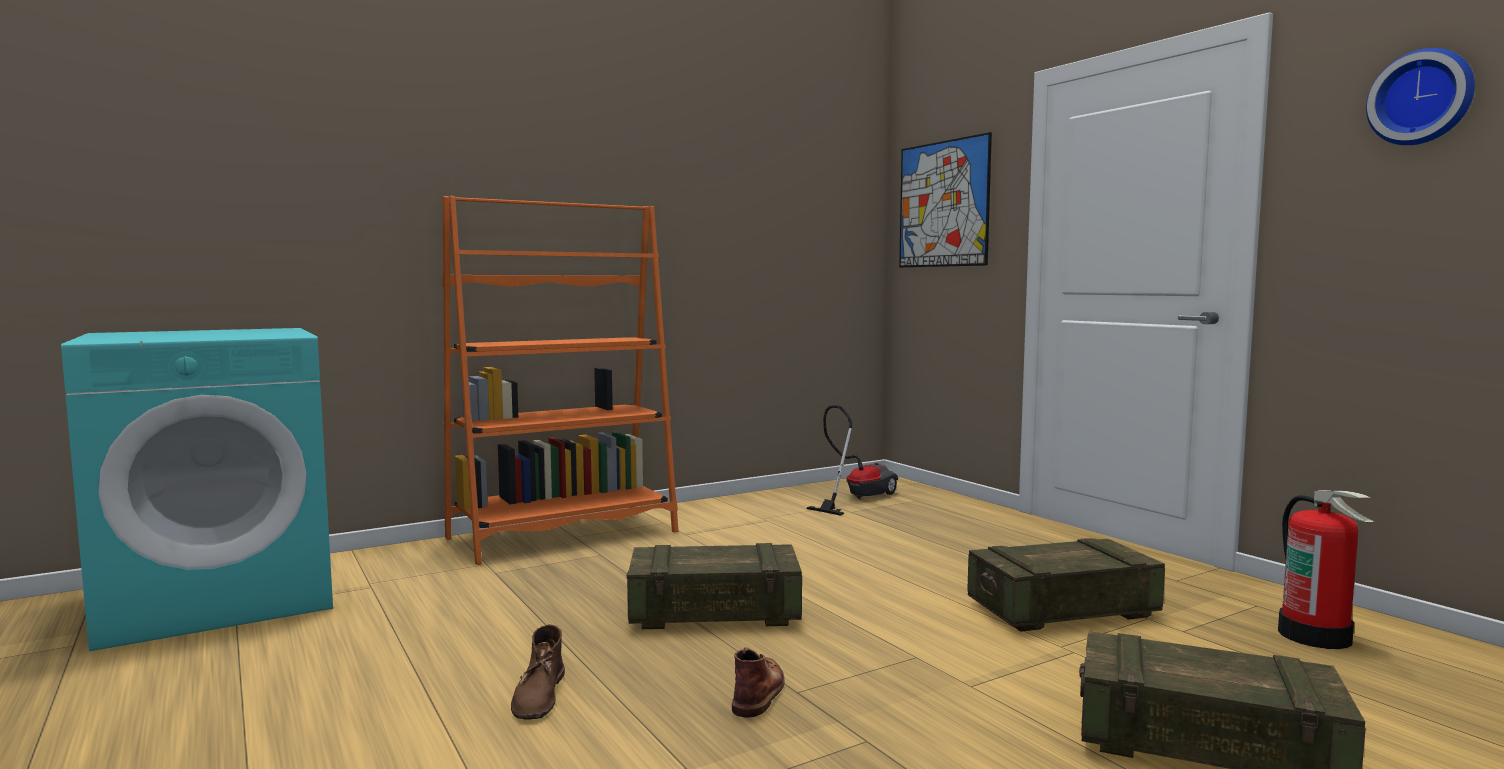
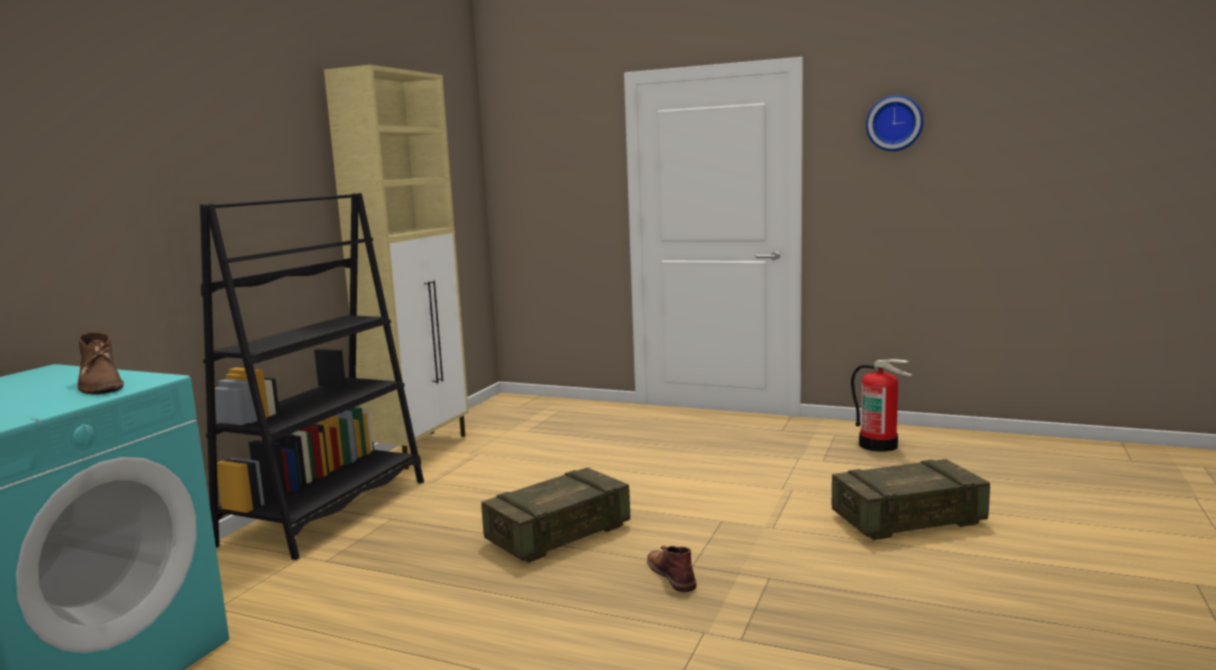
camera: 35 degrees left, 5 degrees up
(539, 695) = (539, 631): brown boot -> brown boot (100, 385)
(563, 535) = (327, 512): orange bookcase -> black bookcase
(725, 504) = (421, 449): none -> beige cabinet
(856, 498) = (513, 419): vacuum cleaner -> none
(943, 204) = (544, 170): picture -> none
(1061, 610) = (752, 466): crate -> none

